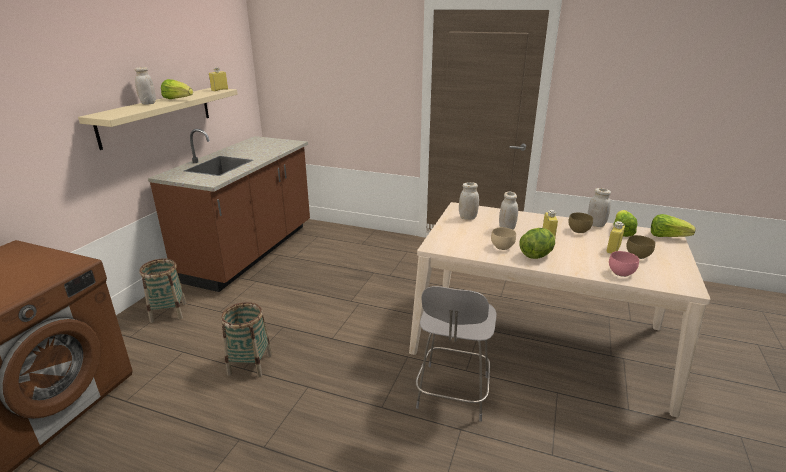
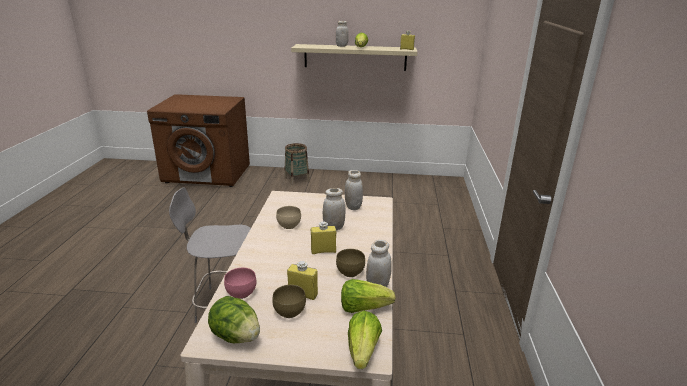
camera: 75 degrees right, 0 degrees up
(250, 252) = (388, 184): brown counter -> none
(250, 364) = (250, 216): basket -> none
(536, 255) = (274, 243): lettuce -> lettuce (236, 336)

